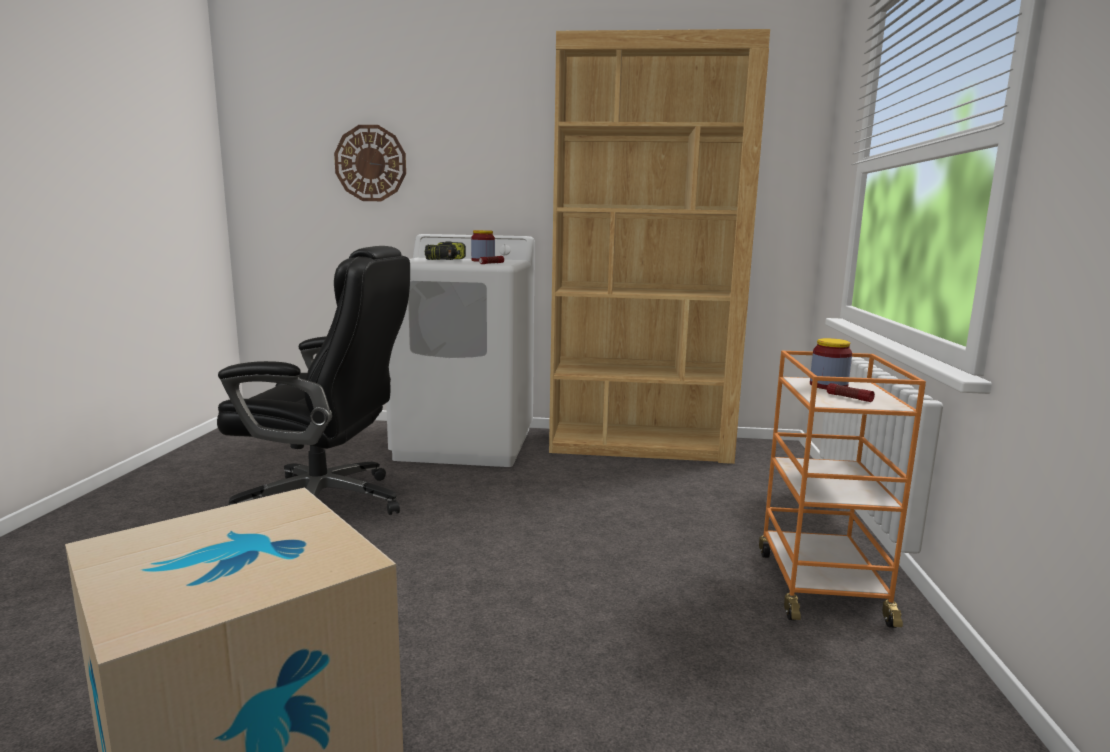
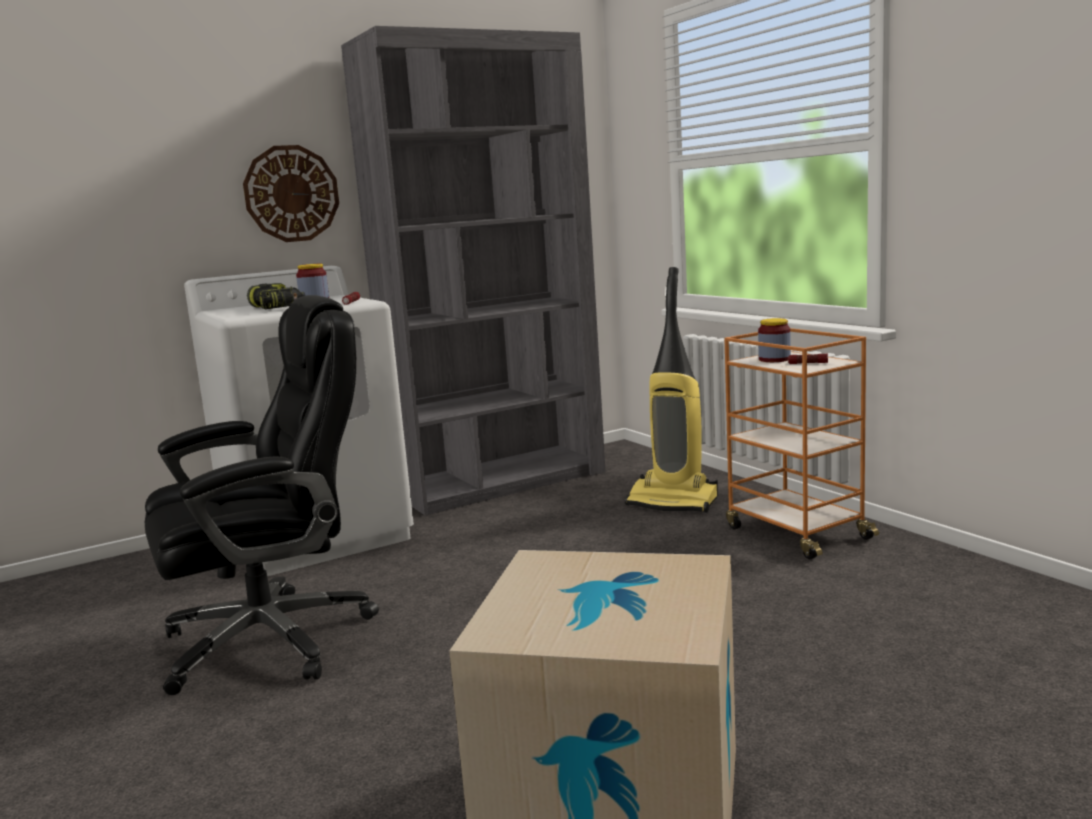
camera: 35 degrees left, 0 degrees up
(370, 163) = (93, 190): wall clock -> wall clock (291, 194)
(640, 445) = (500, 482): brown bookcase -> grey bookcase
(749, 510) = (674, 502): none -> vacuum cleaner

